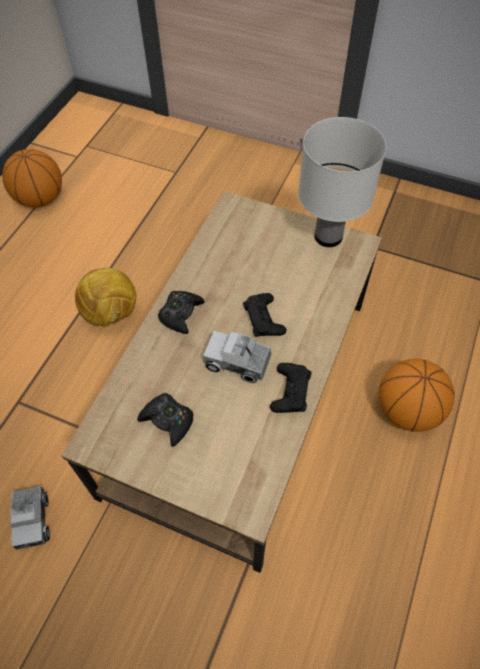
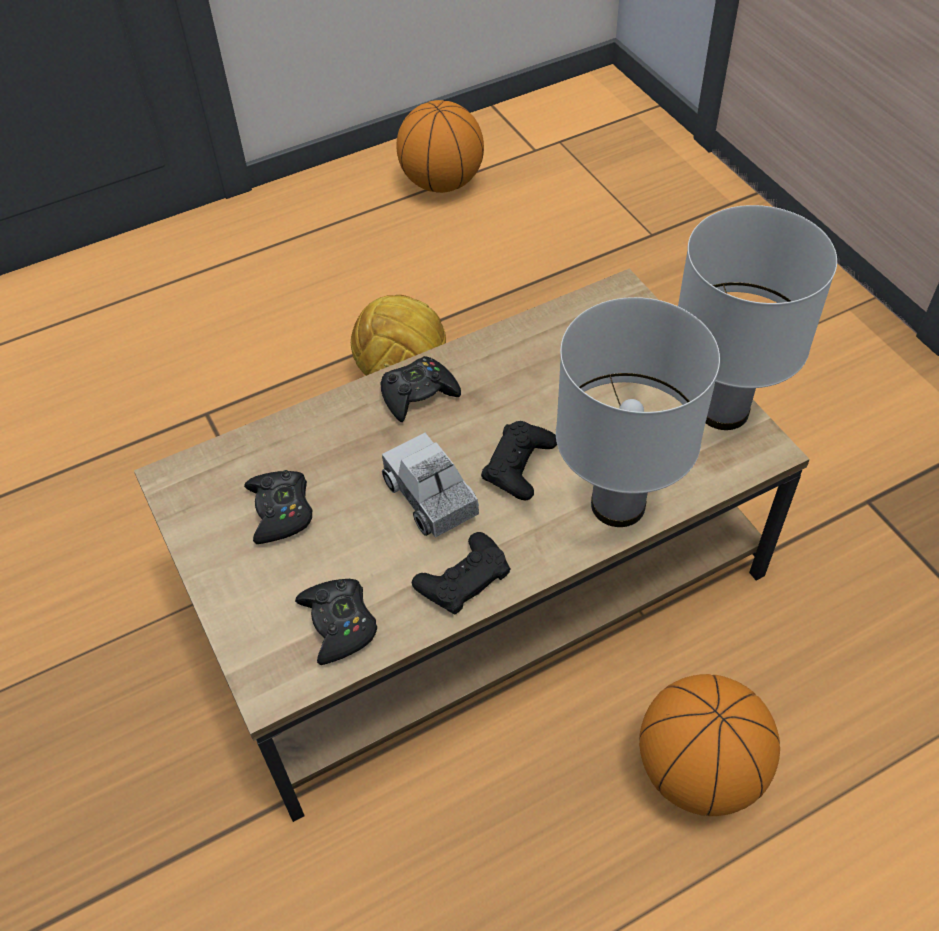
camera: 40 degrees right, 5 degrees down
(32, 520) = (105, 559): toy truck -> none
(254, 456) = (339, 624): none -> black game controller
(325, 308) = (619, 504): none -> white table lamp

